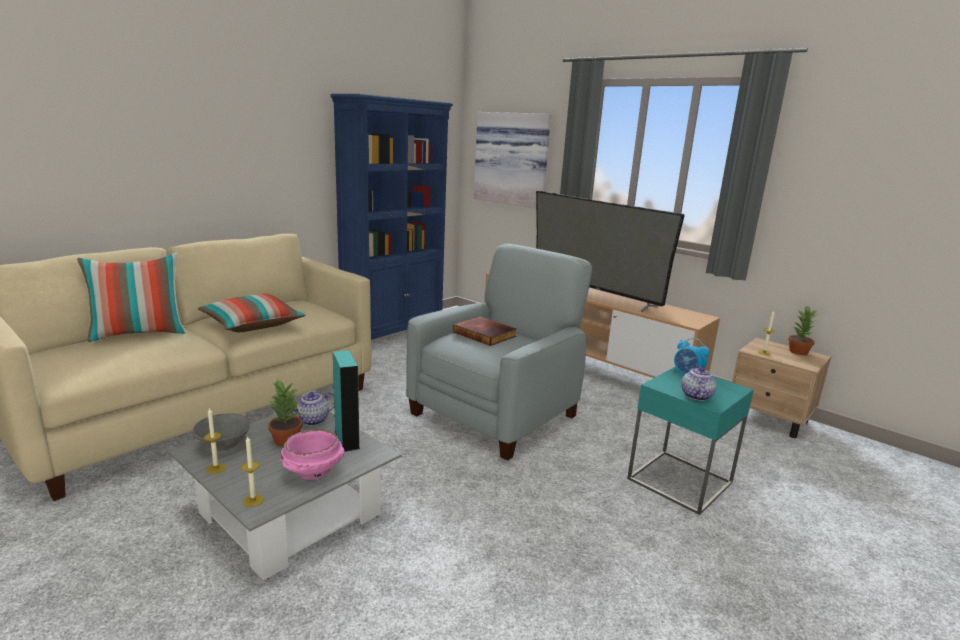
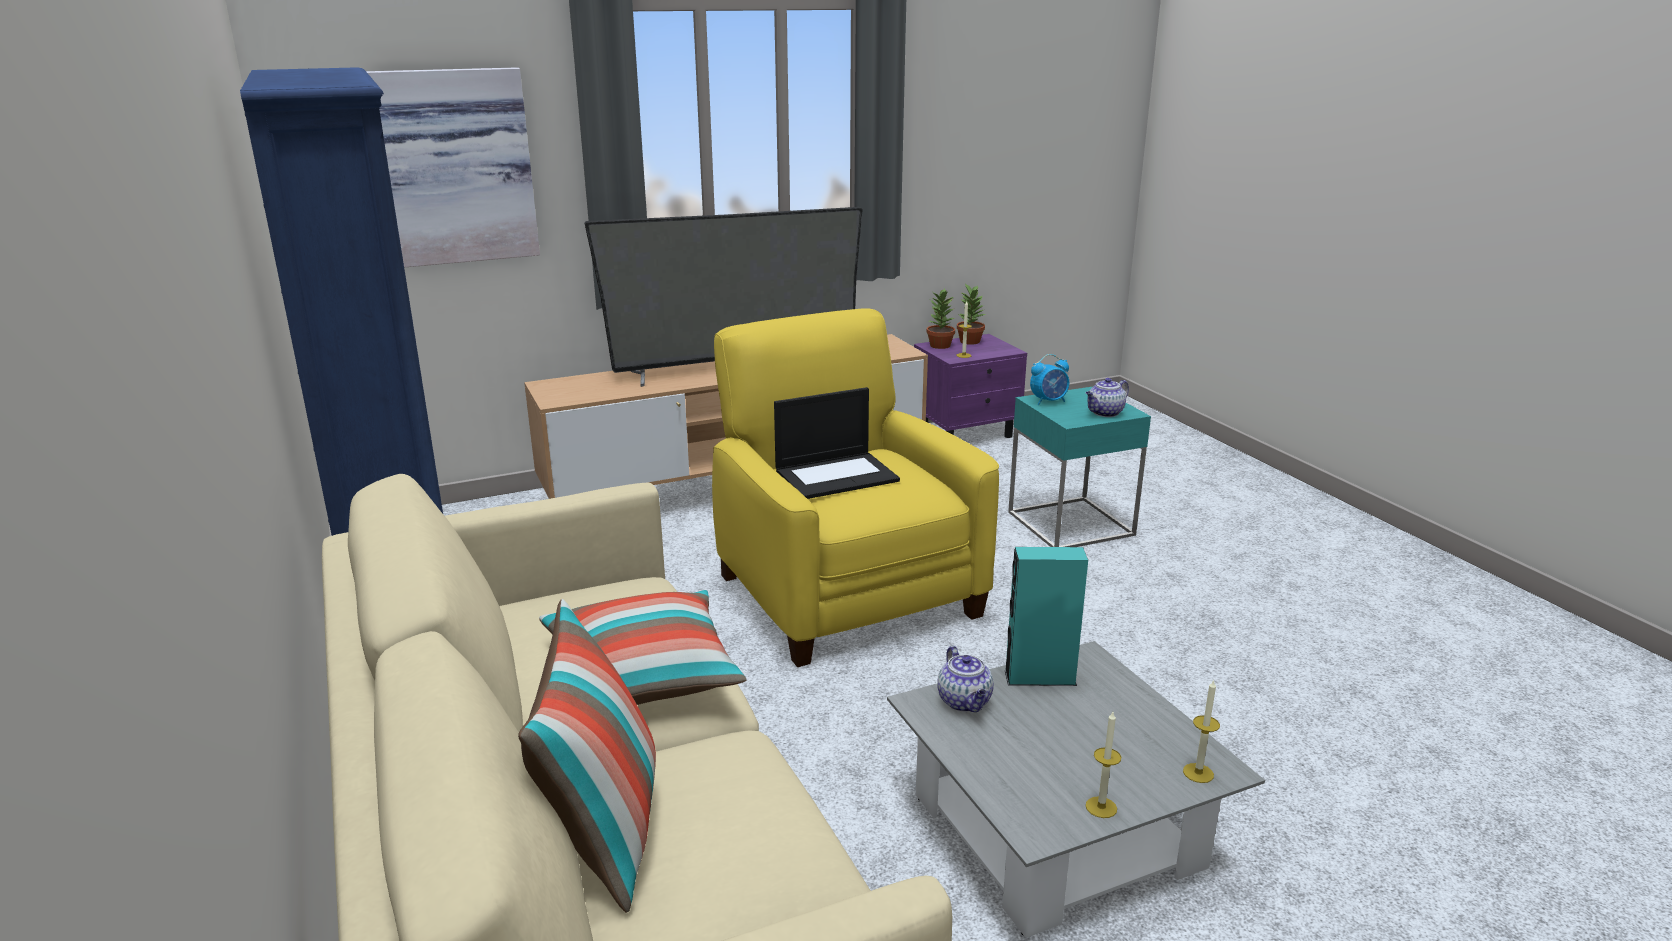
camera: 65 degrees left, 5 degrees up
(224, 445) = (1025, 798): grey bowl -> none
(286, 440) = (1025, 733): potted plant -> potted plant (939, 346)
(312, 472) = (1129, 716): pink bowl -> none
(485, 334) = (837, 475): book -> laptop
(496, 413) = (846, 593): grey armchair -> yellow armchair
(695, 395) = (1105, 413): teapot -> teapot turned 75 degrees counterclockwise
(770, 419) = (967, 432): beige nightstand -> purple nightstand

